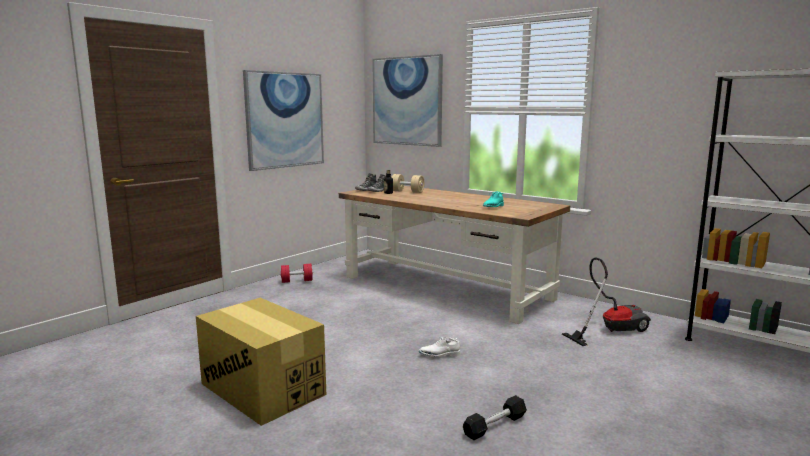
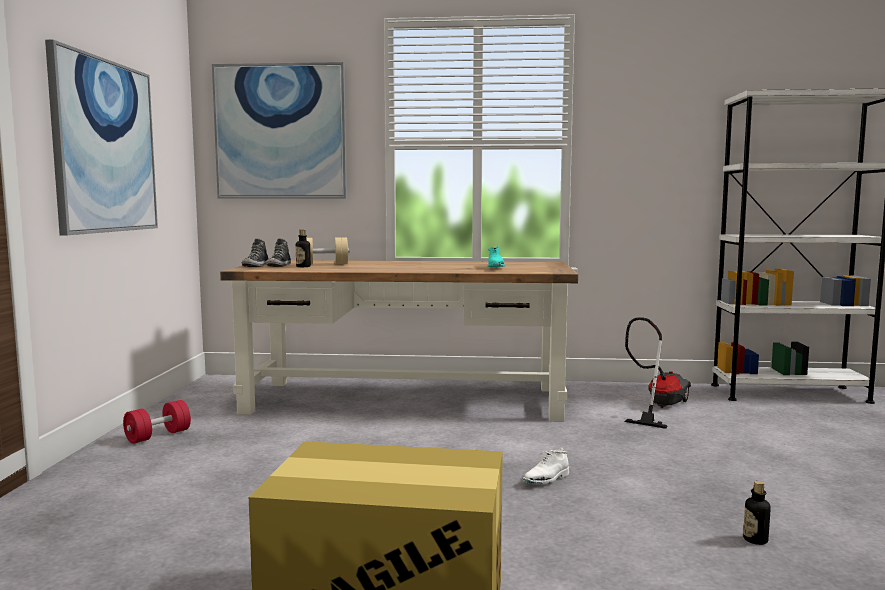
camera: 35 degrees left, 5 degrees down
(495, 425) = (755, 540): black dumbbell -> bottle

